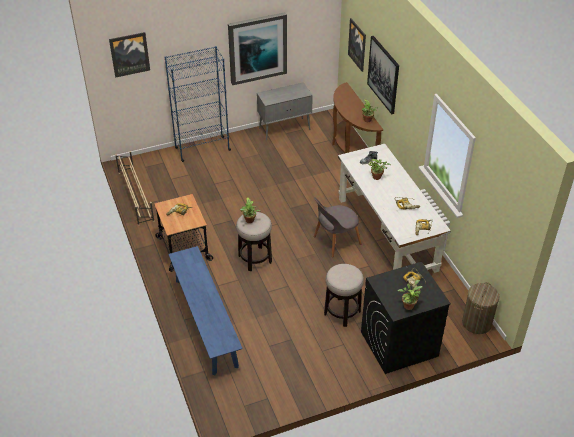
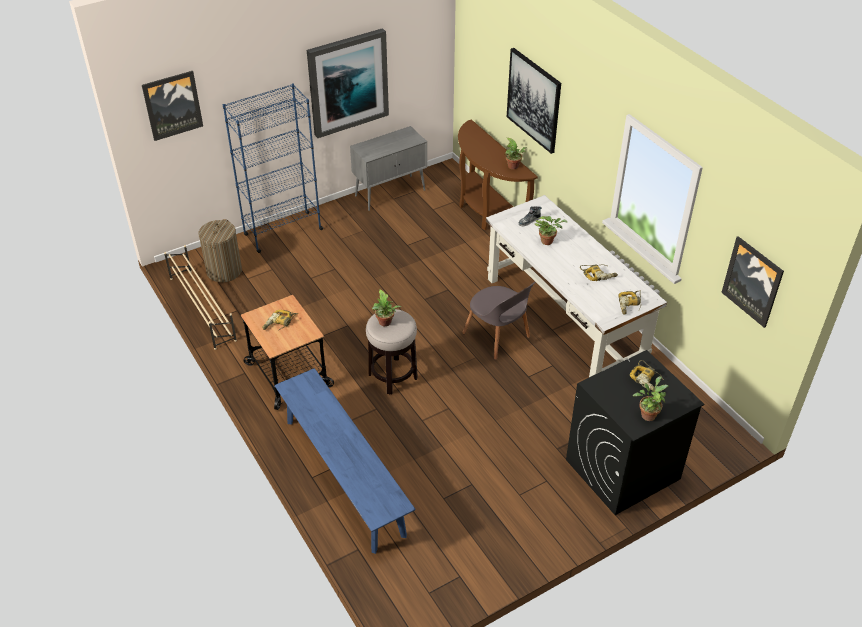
camera: 10 degrees left, 0 degrees up
(335, 241) = (498, 337): grey chair -> grey chair turned 90 degrees counterclockwise
(342, 312) = (533, 435): stool -> none
(357, 44) = (486, 64): picture -> picture (752, 281)
(476, 323) = (717, 425): laundry basket -> laundry basket (224, 271)

